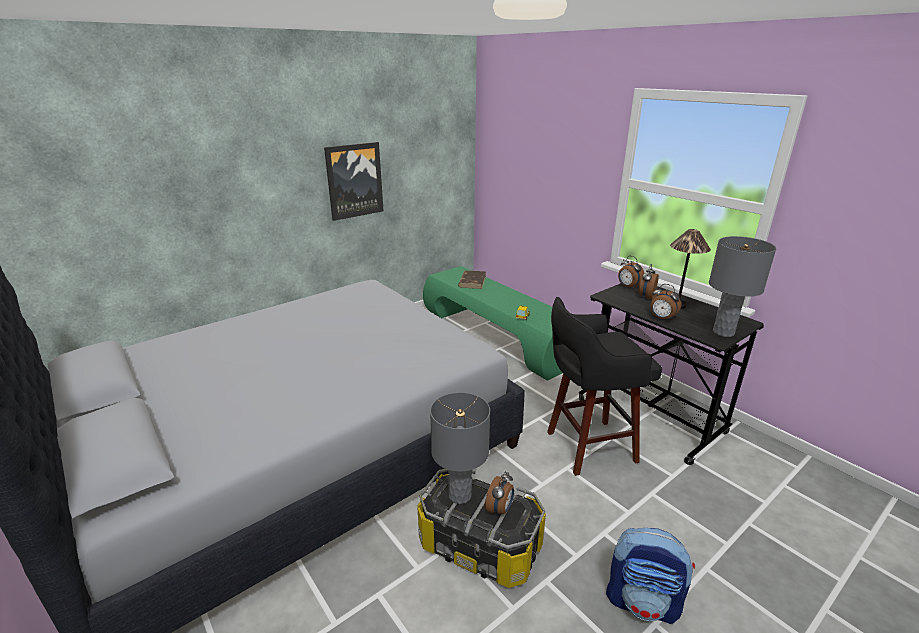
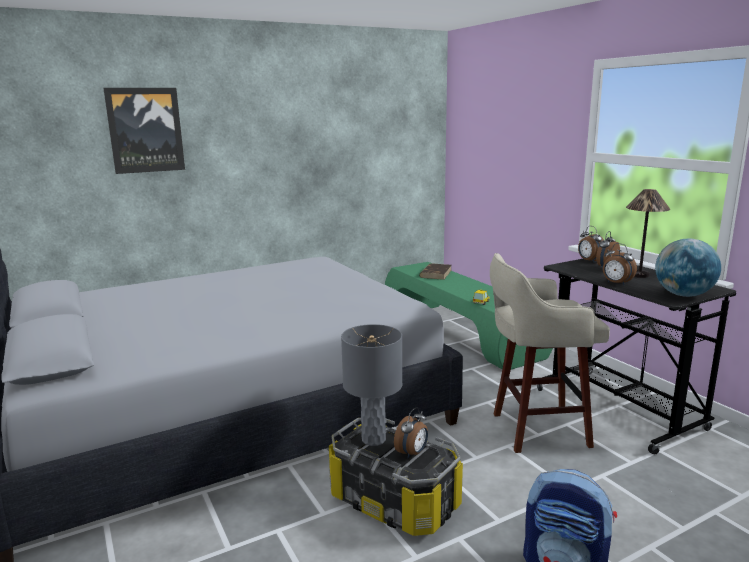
camera: 10 degrees right, 10 degrees down
(354, 180) = (317, 164): picture -> picture (145, 130)
(587, 447) = (535, 430): black stool -> beige stool
(723, 332) = (683, 295): grey table lamp -> globe

